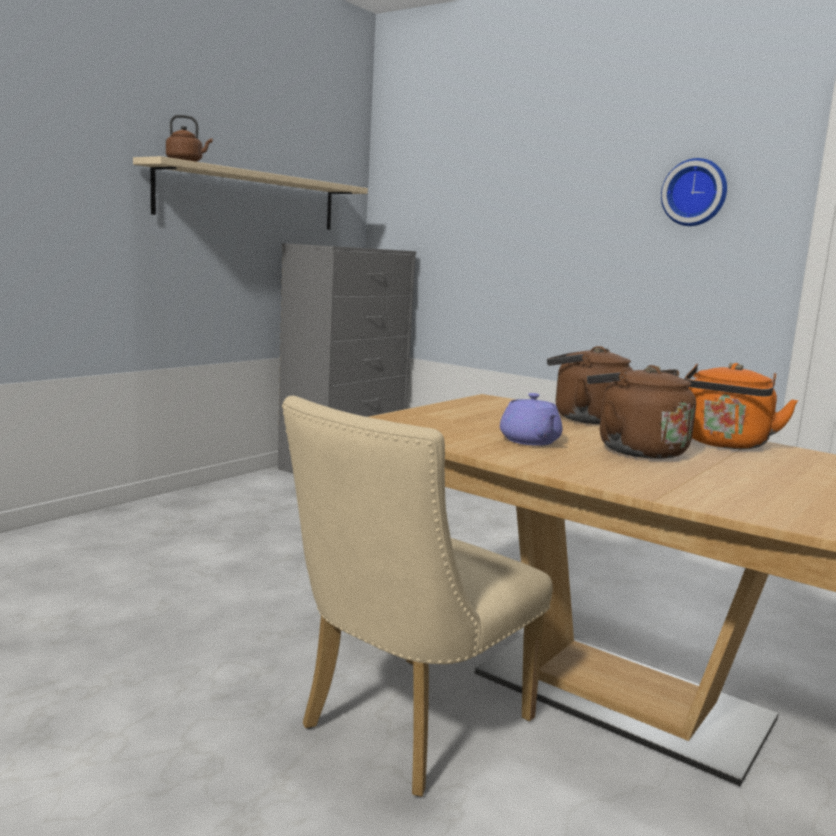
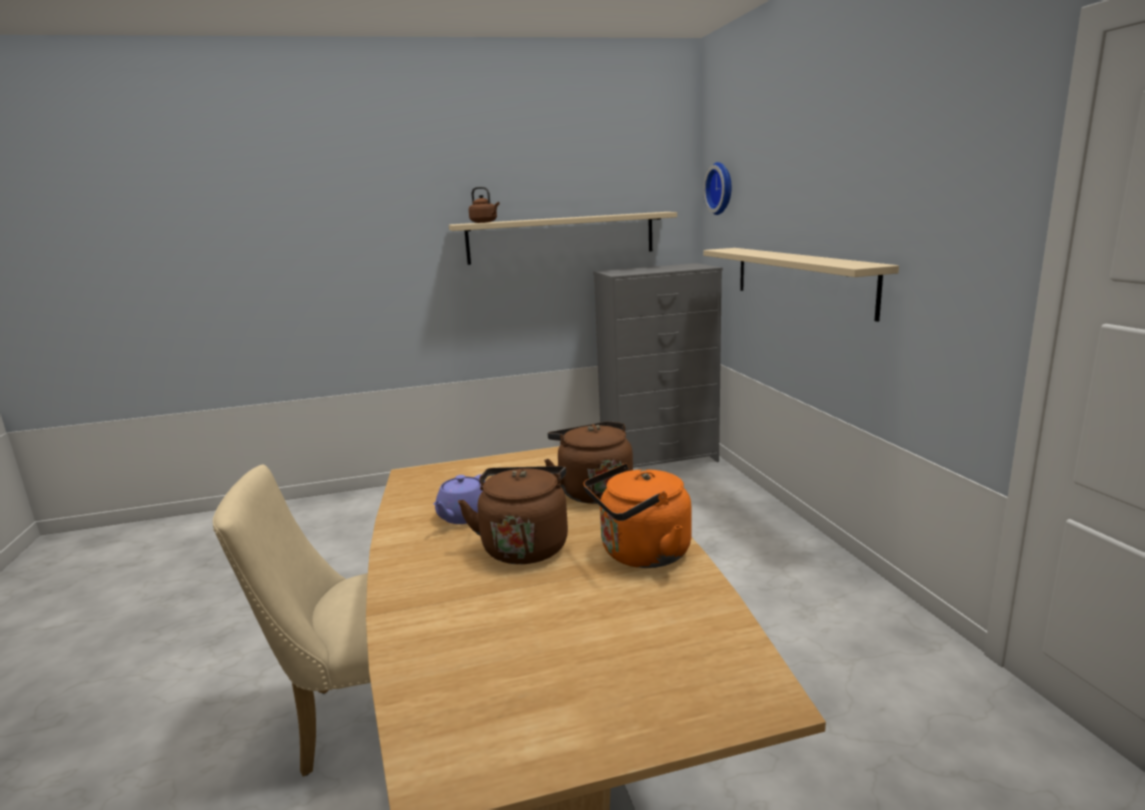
camera: 40 degrees right, 5 degrees up
(535, 258) = (800, 279): none -> beige shelf
(695, 193) = (926, 208): wall clock -> wall clock (721, 188)

